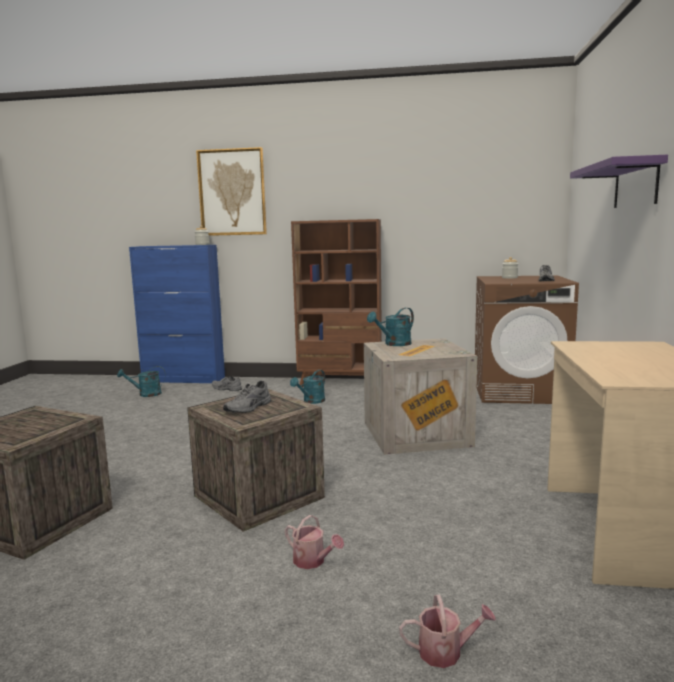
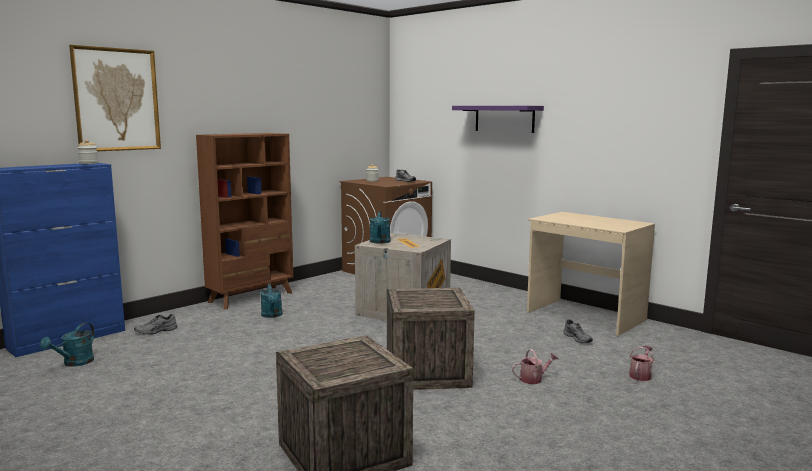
camera: 55 degrees left, 0 degrees up
(249, 408) = (428, 300): grey shoe -> grey shoe (578, 338)

